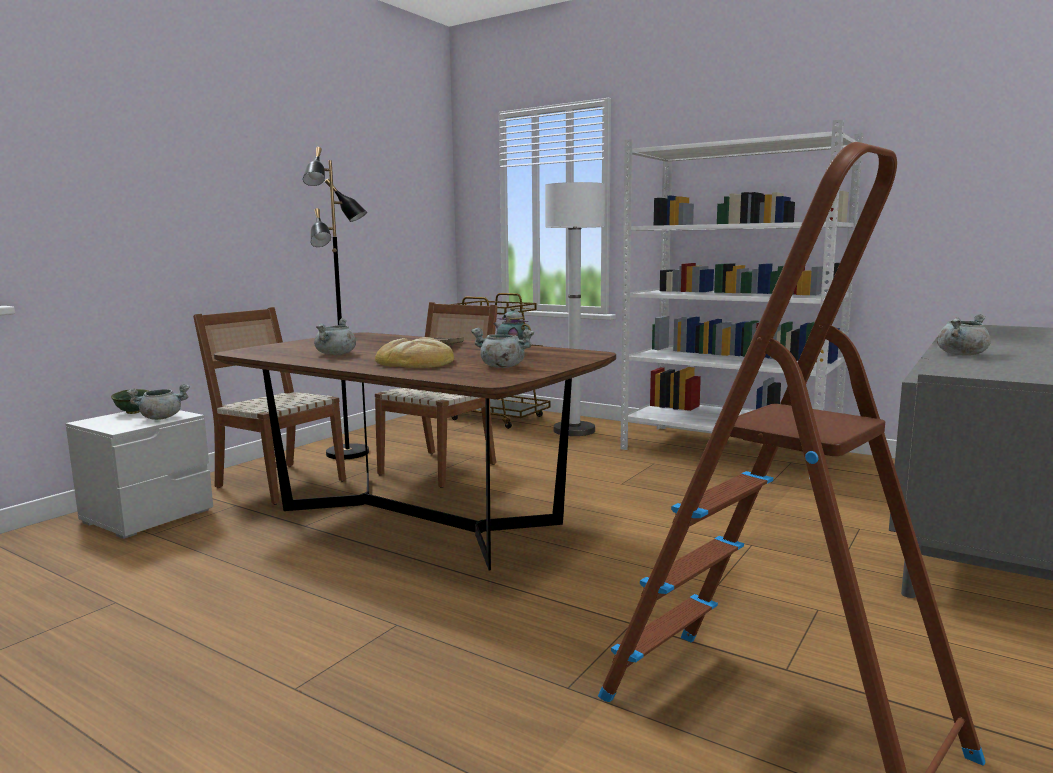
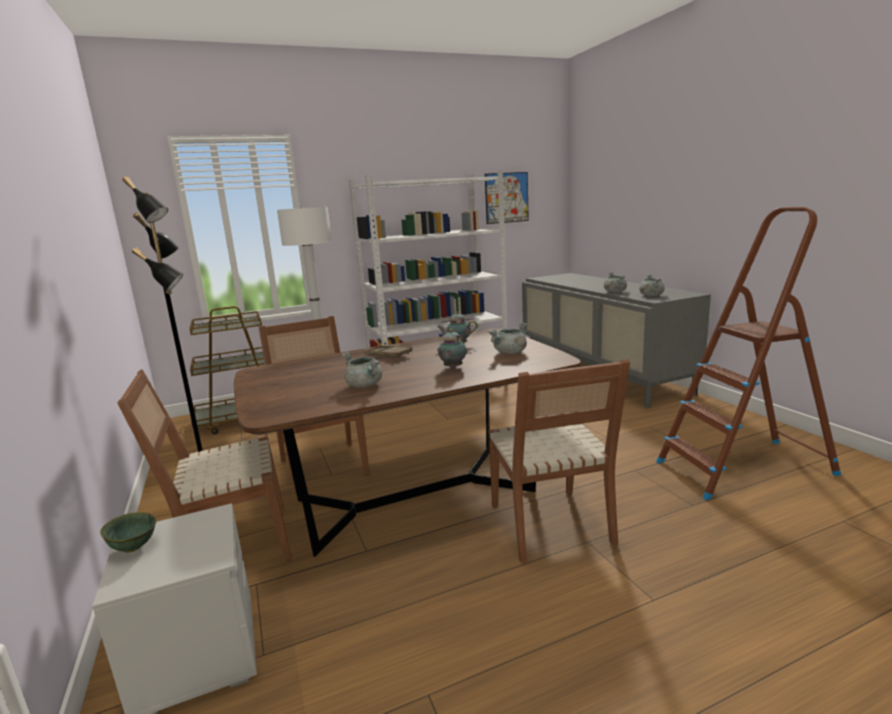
camera: 55 degrees left, 5 degrees up
(161, 418) = (202, 529): grey cooking pot -> grey cooking pot (651, 295)
(410, 597) = (551, 528): none -> chair
(416, 362) = (452, 368): bread -> teapot
(942, 172) = (506, 197): none -> picture

